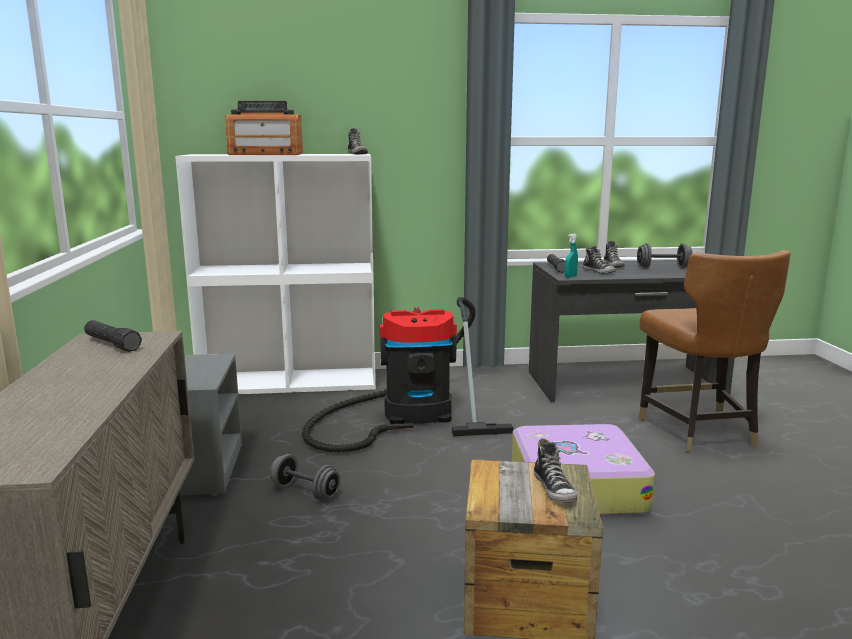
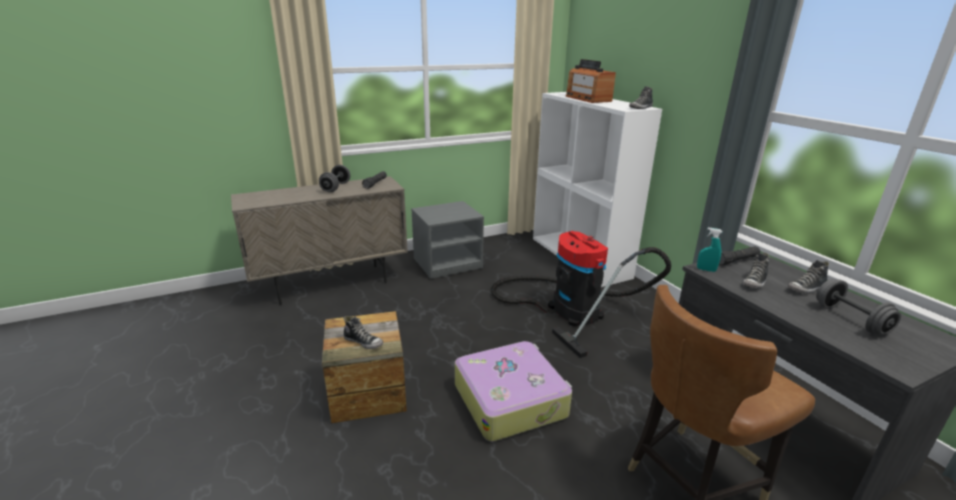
camera: 70 degrees right, 10 degrees up
(305, 492) = (444, 299): grey dumbbell -> grey dumbbell (336, 187)
(554, 490) = (363, 342): shoe -> shoe turned 120 degrees counterclockwise

